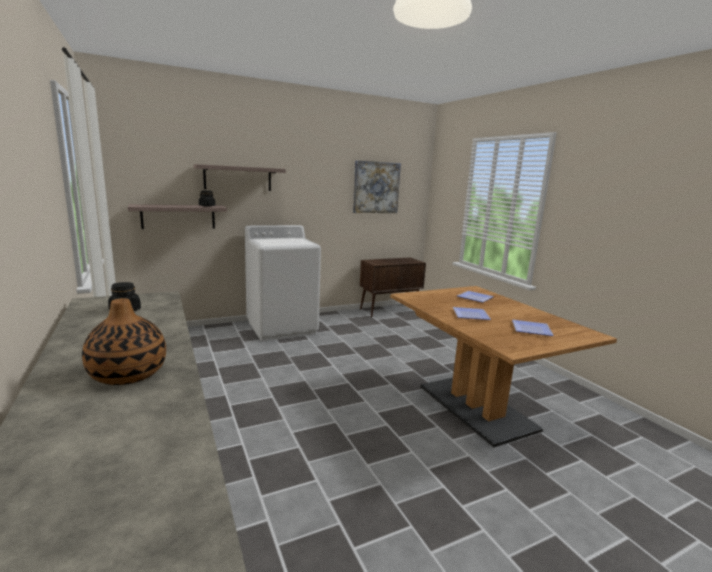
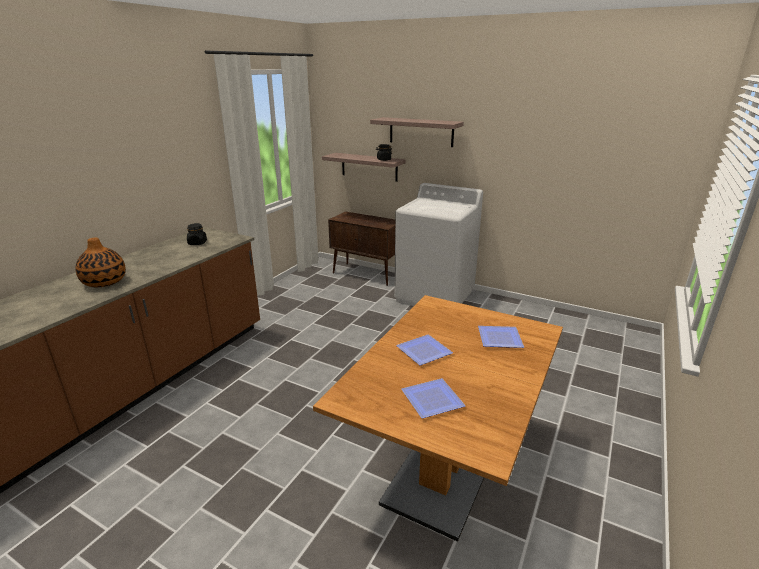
camera: 55 degrees right, 10 degrees up
(376, 187) = (600, 149): picture -> none
(390, 310) = (588, 324): brown cabinet -> brown cabinet (366, 274)

